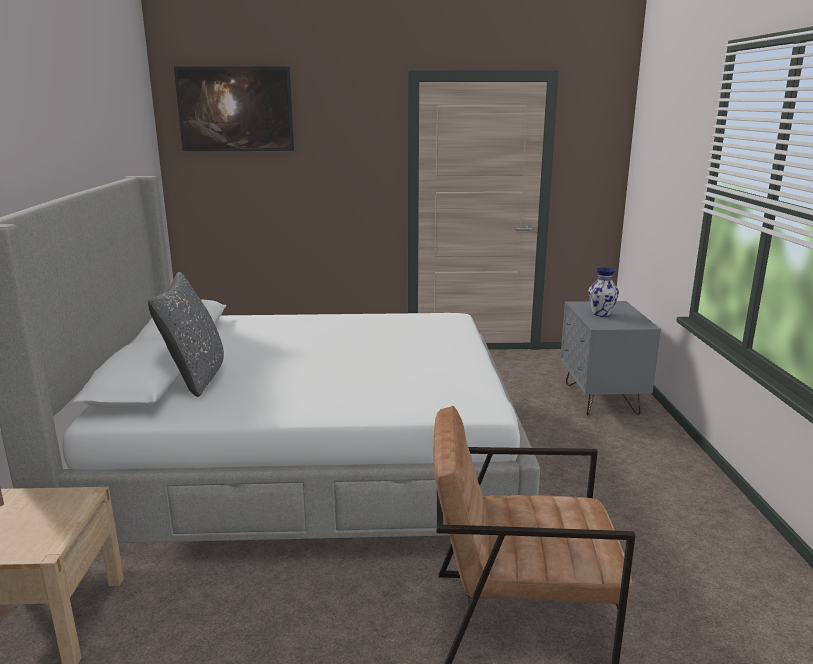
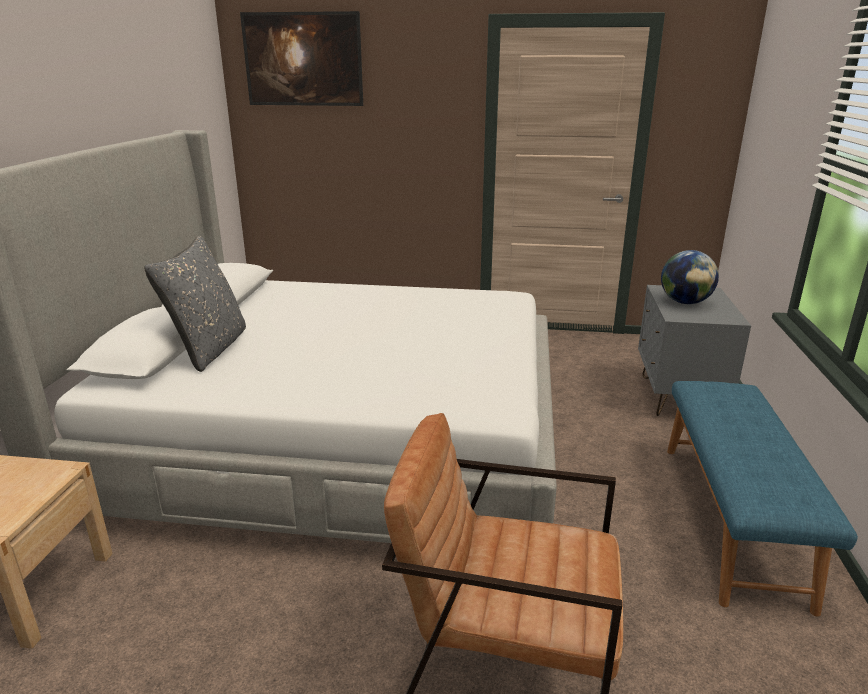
camera: 10 degrees right, 5 degrees up
(601, 314) = (685, 302): vase -> globe
(670, 491) = (732, 519): none -> blue bench

